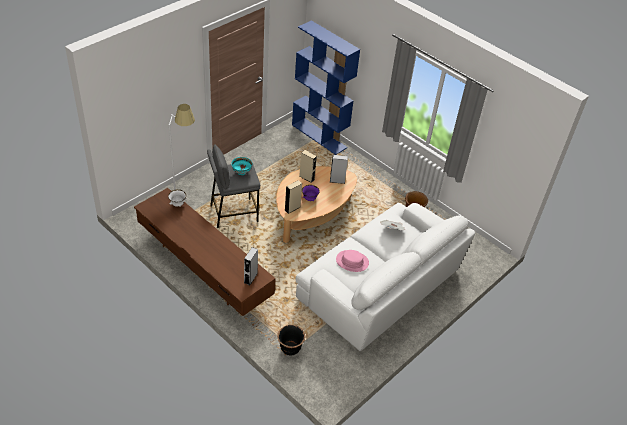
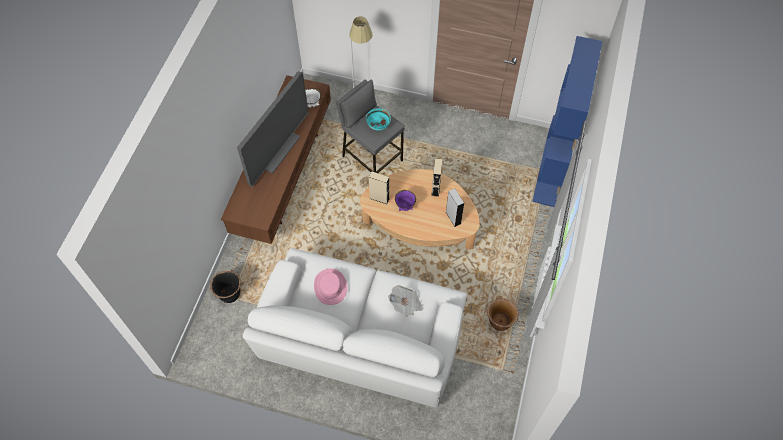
camera: 65 degrees right, 15 degrees up
(202, 242) = (276, 149): none -> television
(250, 278) = (255, 210): grey speaker -> none

